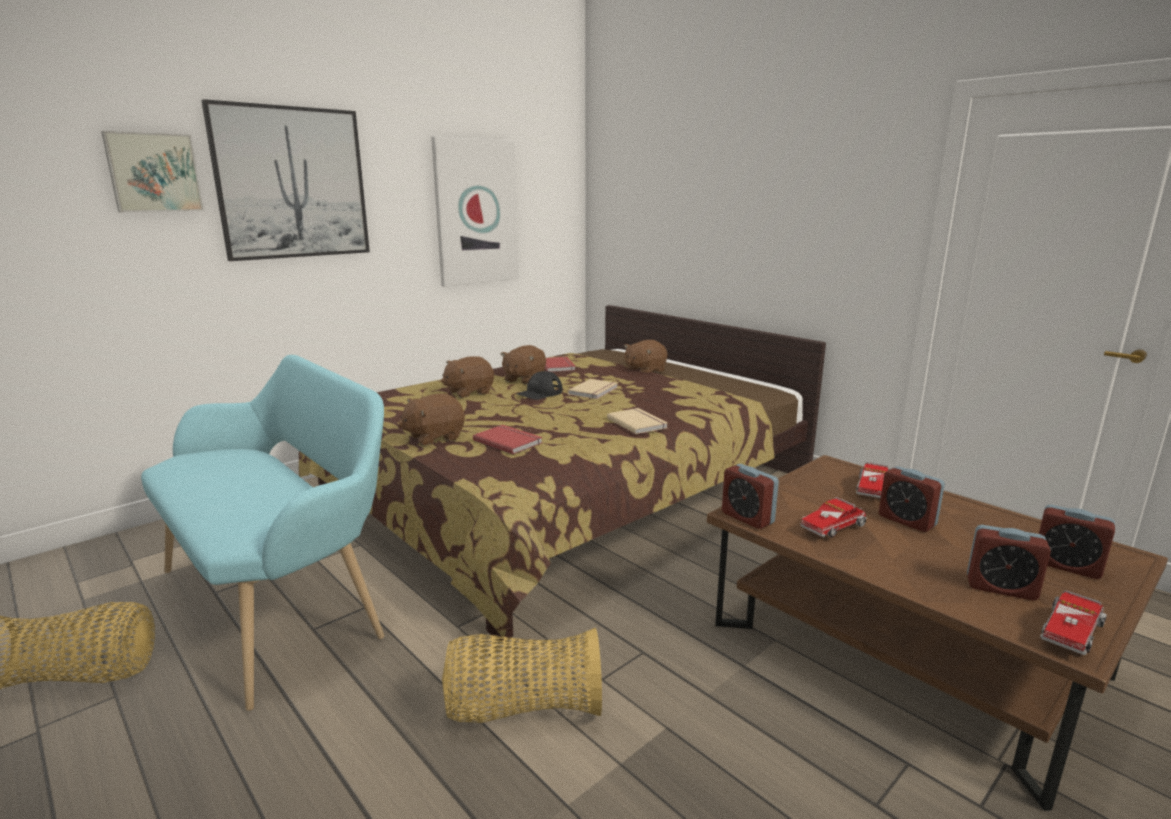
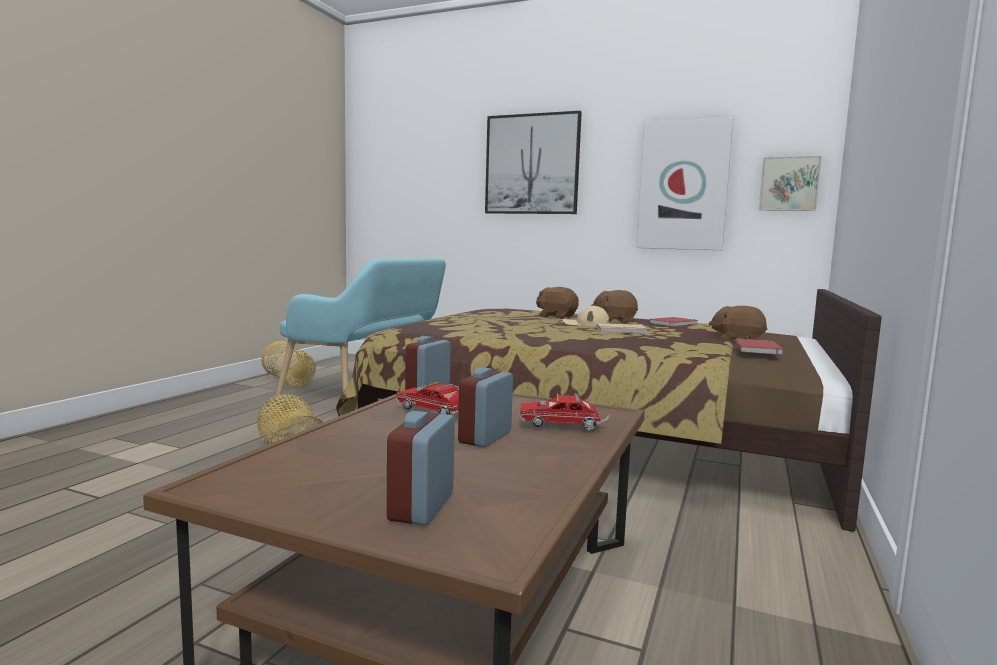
camera: 65 degrees right, 10 degrees down
(153, 173) = (459, 161): picture -> picture (789, 184)
(434, 437) = (454, 318): brown plush toy -> none
(508, 441) = (466, 326): red book -> red book (759, 349)
(539, 393) = (585, 324): black cap -> beige cap
(638, 423) = (558, 341): beige book -> none
(1001, 588) = (337, 467): alarm clock -> none
(1070, 632) = (240, 487): toy truck -> none

